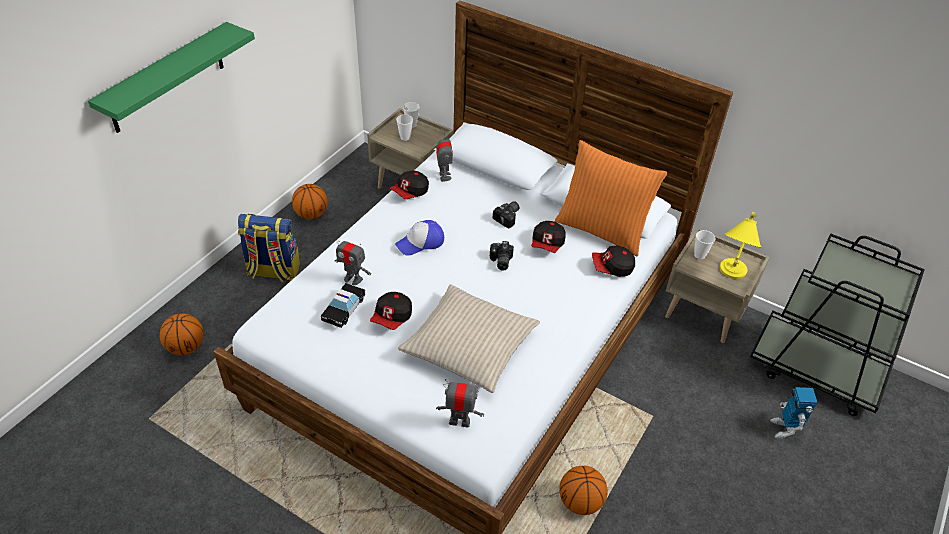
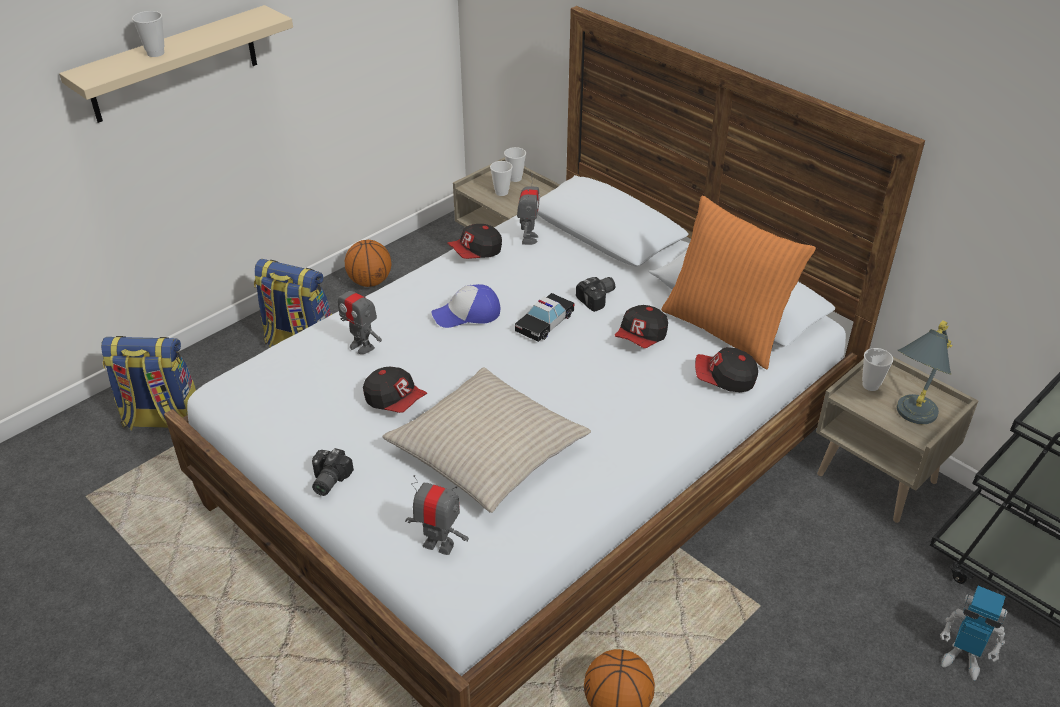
camera: 15 degrees right, 5 degrees down
(159, 74) = (155, 53): none -> cup
(167, 78) = (174, 64): green shelf -> beige shelf
(186, 347) = (160, 419): basketball -> backpack
(344, 309) = (335, 381): toy car -> toy car (544, 323)
(392, 318) = (395, 401): cap -> cap turned 90 degrees counterclockwise
(500, 261) = (567, 351): camera -> camera (327, 480)
(729, 275) = (909, 418): yellow table lamp -> grey table lamp
(784, 429) = (962, 659): toy robot -> toy robot turned 75 degrees counterclockwise

